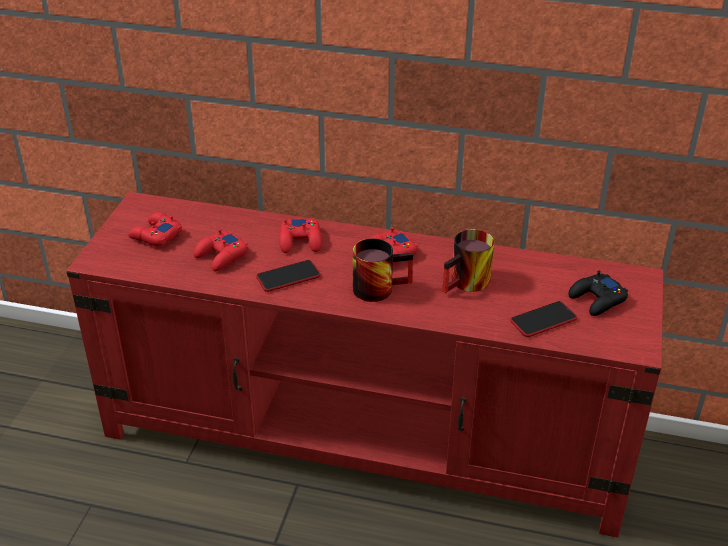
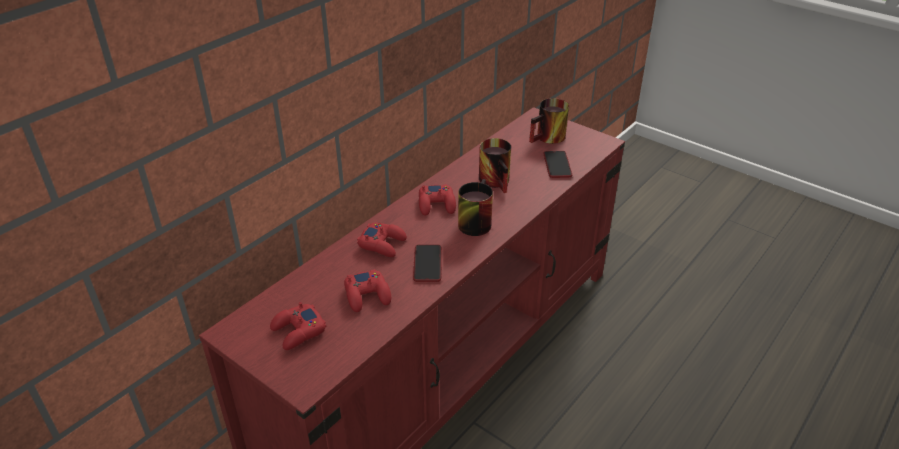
camera: 65 degrees left, 0 degrees up
(597, 299) = (549, 139): black game controller -> mug

